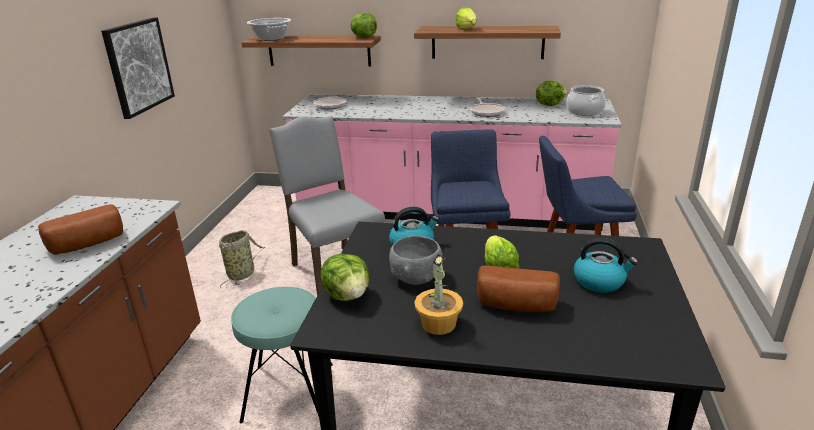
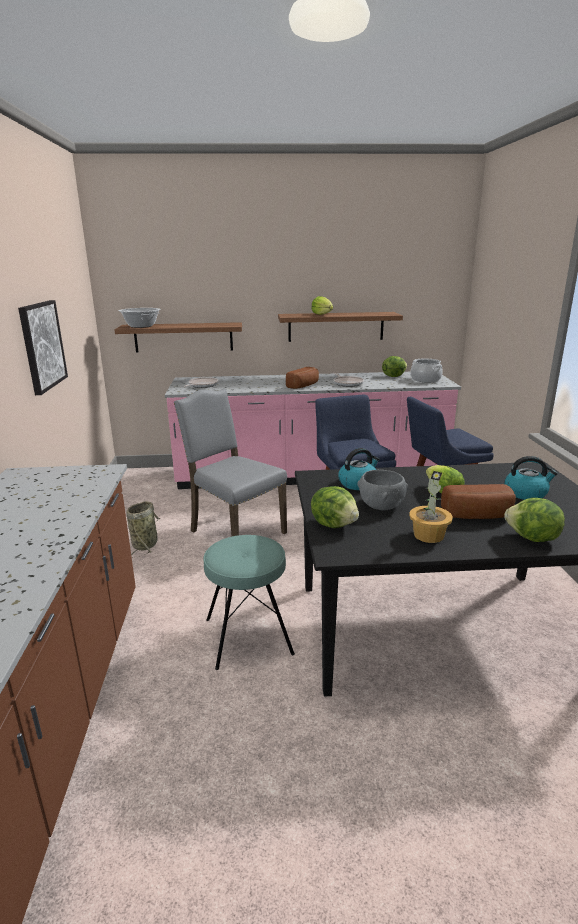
camera: 15 degrees left, 5 degrees down
(88, 244) = (64, 505): bread -> bread (304, 386)
(363, 37) = (229, 323): lettuce -> lettuce (532, 539)

